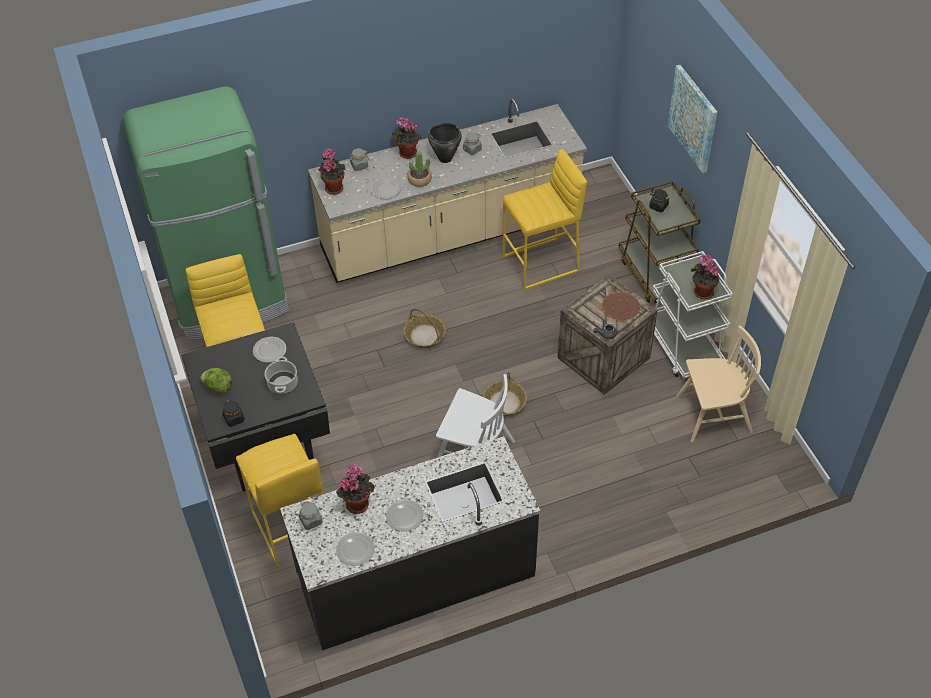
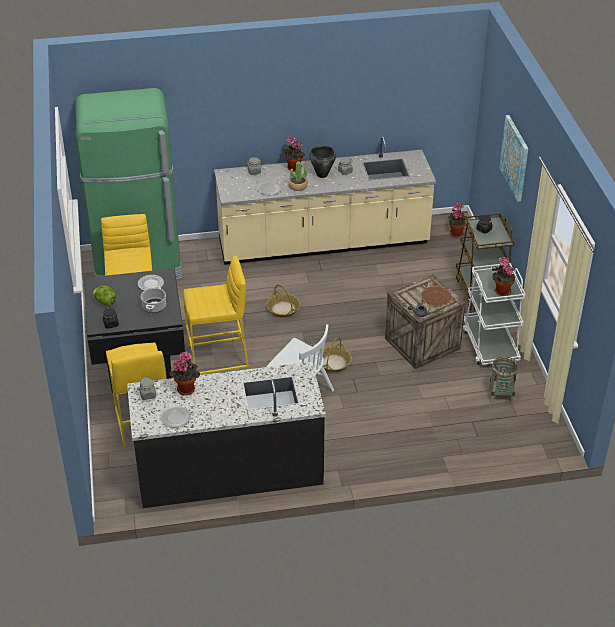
camera: 10 degrees right, 10 degrees down
(333, 187) = (230, 183): potted plant -> potted plant (456, 233)
(404, 517) = (219, 402): plate -> none
(541, 264) = (391, 273): yellow stool -> yellow stool (218, 356)
(713, 415) = (501, 395): beige chair -> basket

